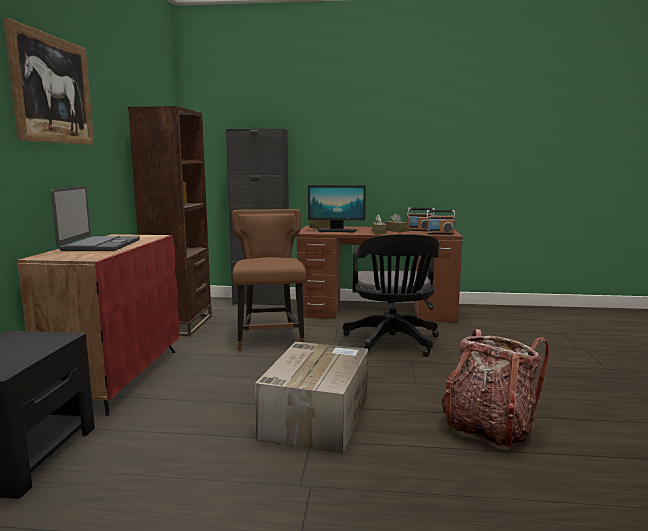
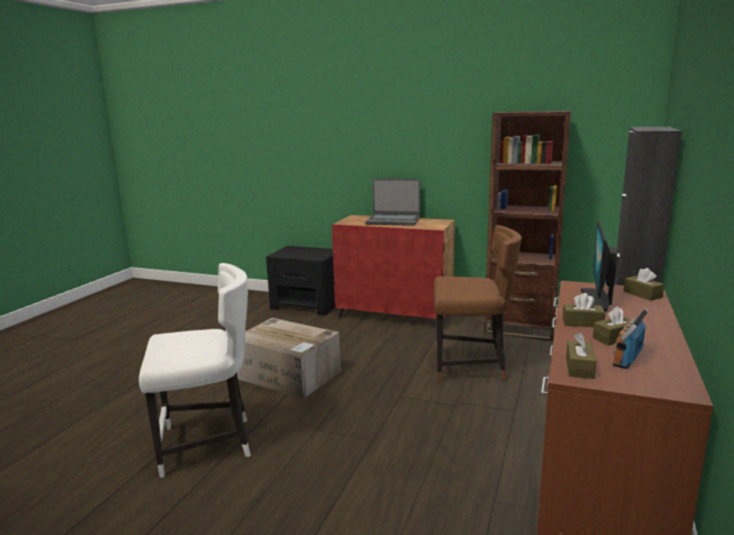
camera: 105 degrees right, 5 degrees up
(52, 90) = (404, 112): picture -> none
(392, 343) = (437, 439): black office chair -> none
(440, 233) = (579, 367): radio -> brown tissue box
(488, 428) = (208, 444): backpack -> white chair

